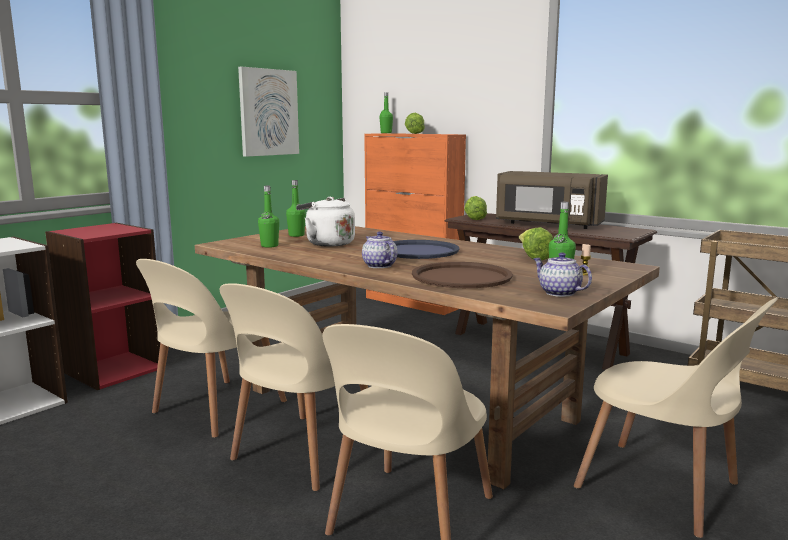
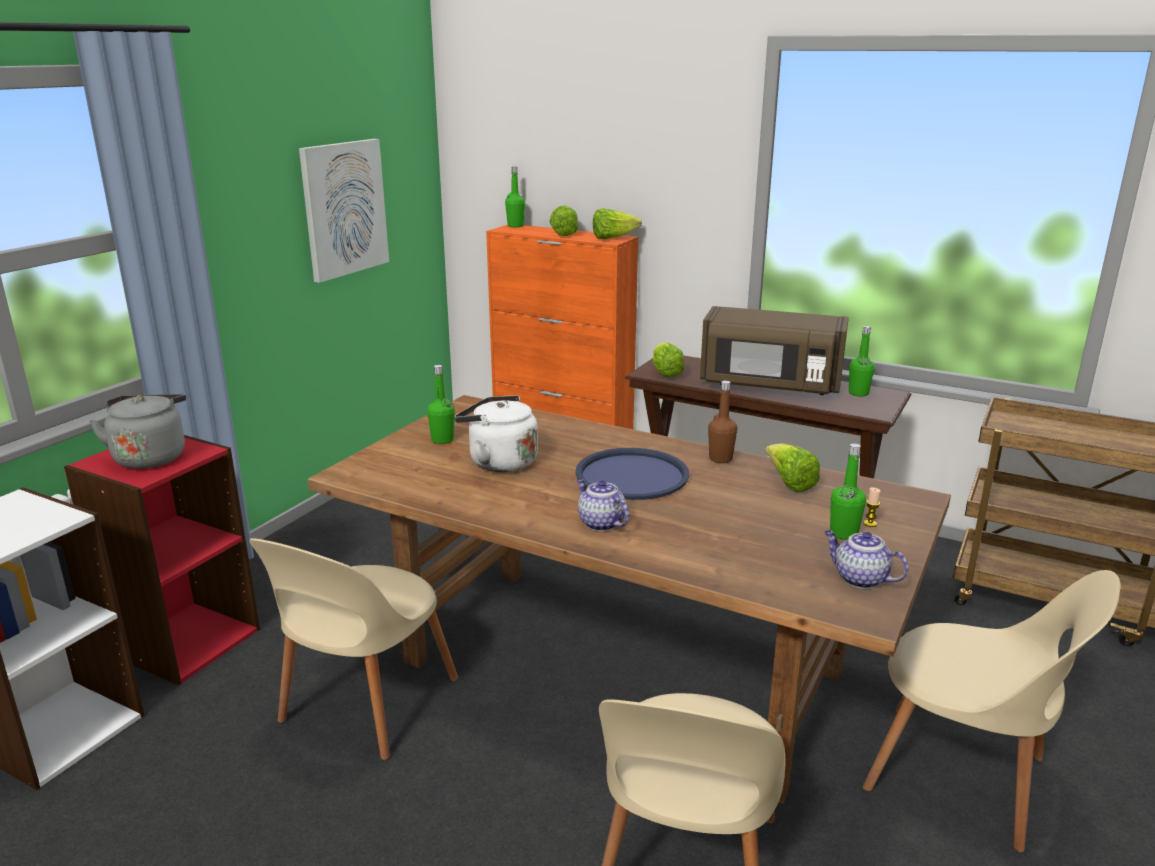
camera: 10 degrees left, 10 degrees up
(100, 230) = (151, 457): none -> grey kettle
(269, 246) = (420, 475): green bottle -> green bottle (858, 393)
(303, 453) = (514, 773): beige chair -> none
(447, 134) = (613, 238): none -> lettuce
(461, 277) = (722, 546): brown tray -> none
(488, 247) = (720, 459): none -> brown bottle

